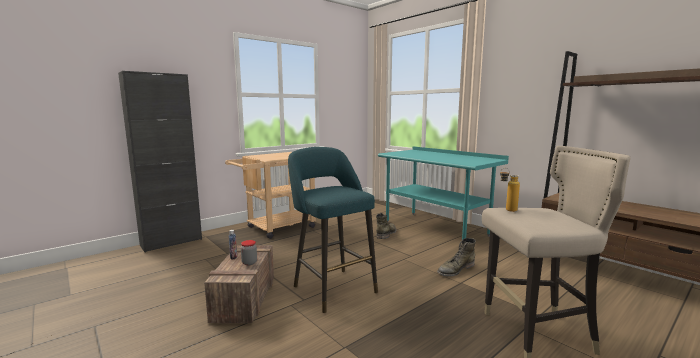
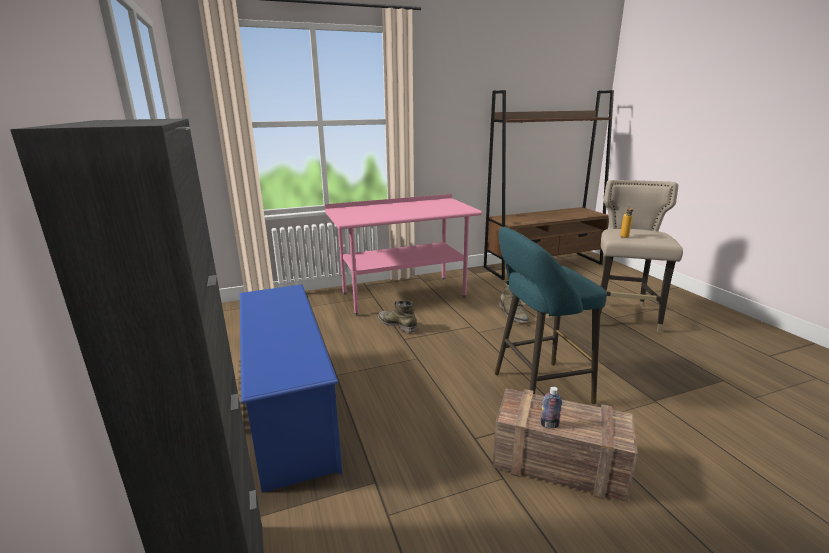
camera: 70 degrees left, 10 degrees up
(249, 263) = (571, 411): jar -> none
(276, 228) = (290, 411): beige cart -> blue shoe rack
(435, 229) = (403, 295): turquoise desk -> pink desk

